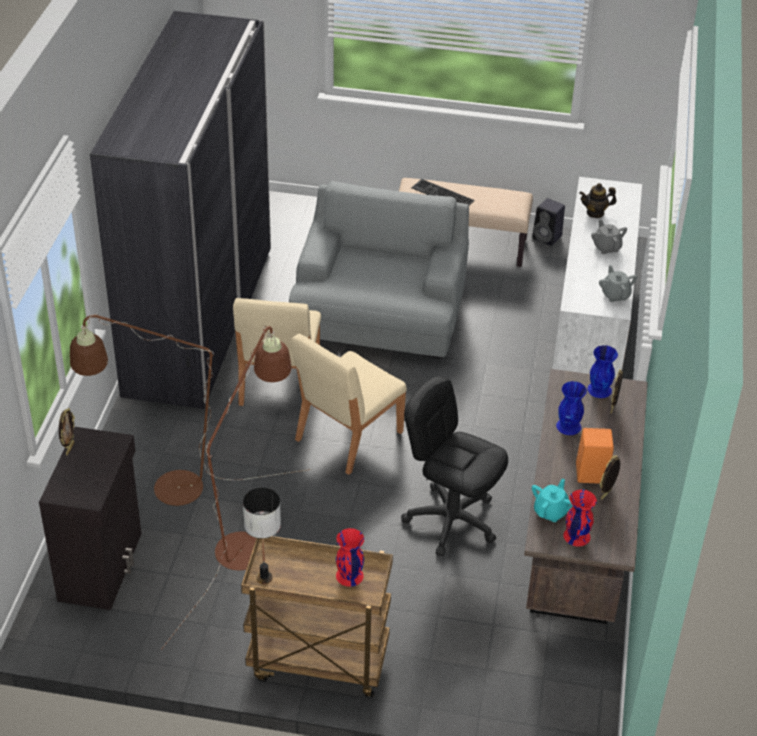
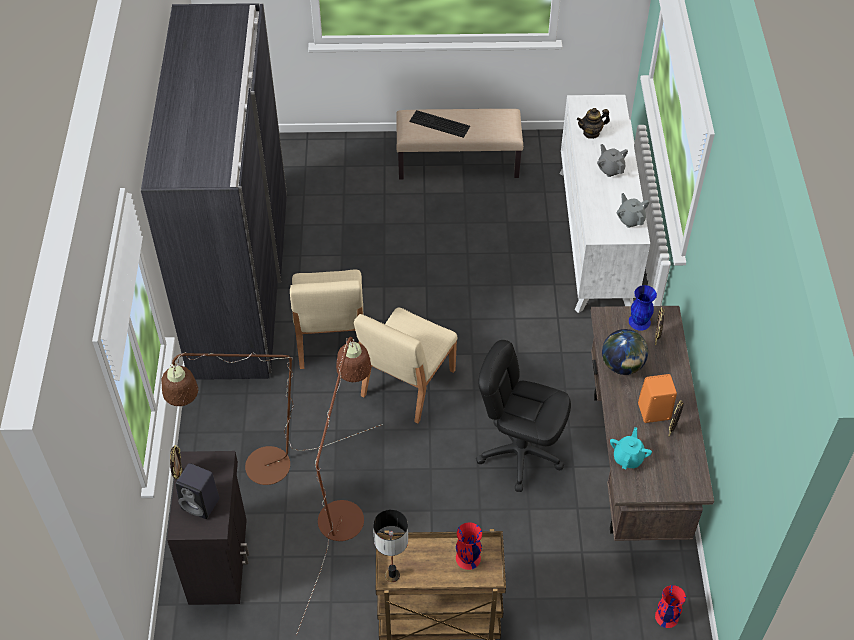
camera: 10 degrees left, 10 degrees up
(380, 315) = (404, 251): grey armchair -> none
(548, 237) = (535, 142): black speaker -> black speaker (202, 504)
(568, 426) = (622, 365): blue vase -> globe
(576, 536) = (656, 479): red vase -> red vase (666, 617)

